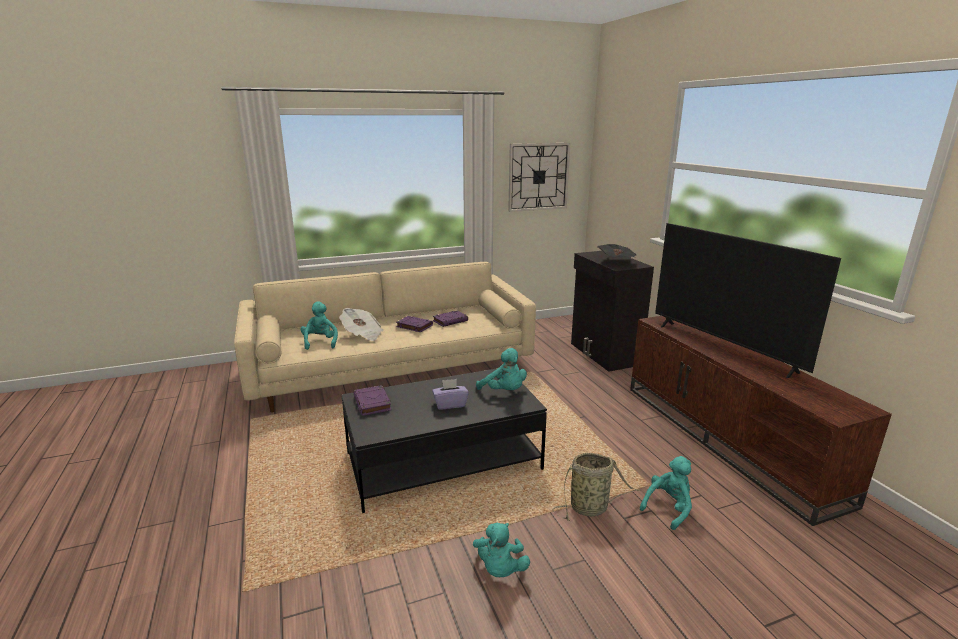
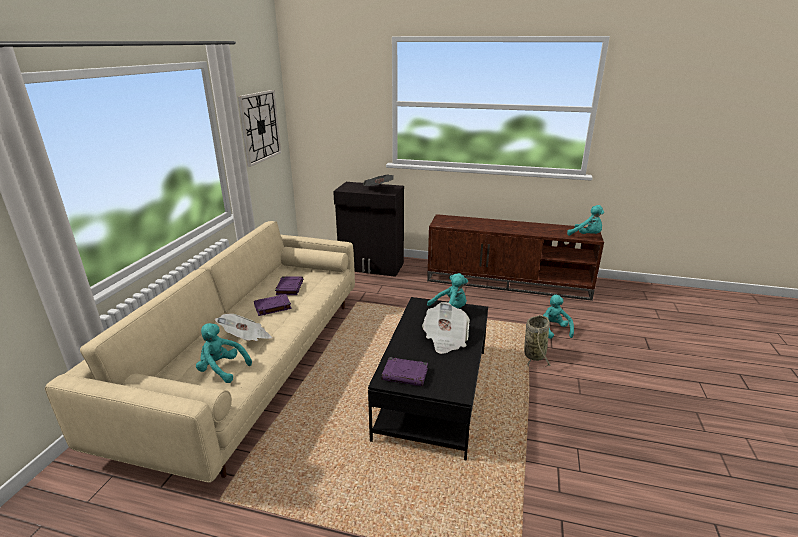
camera: 55 degrees left, 5 degrees up
(450, 404) = (445, 339): purple tissue box -> newspaper
(500, 569) = (568, 414): turquoise plush toy -> turquoise plush toy (586, 236)
(723, 347) = (497, 225): television -> none

